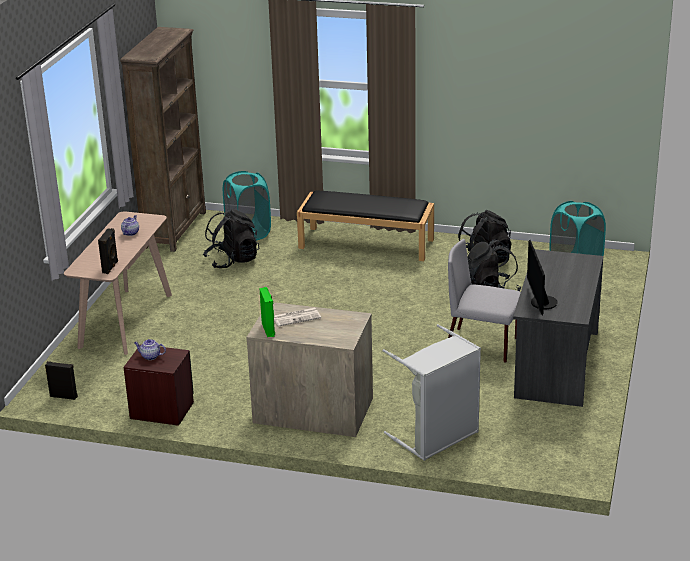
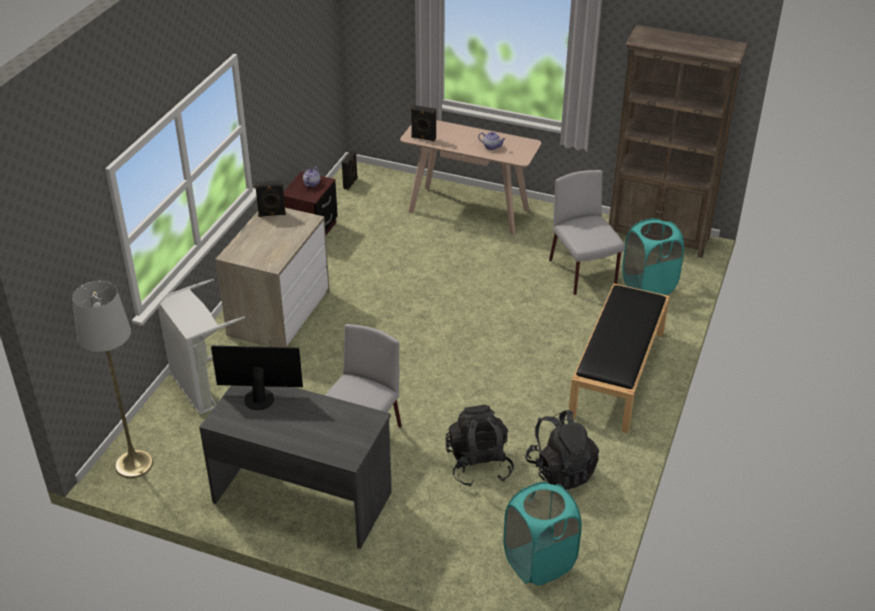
camera: 95 degrees right, 10 degrees up
(232, 260) = (583, 273): black backpack -> grey chair
(269, 329) = (272, 214): green speaker -> black speaker
(297, 317) = (287, 230): newspaper -> none
(555, 457) = (134, 464): none -> grey floor lamp

